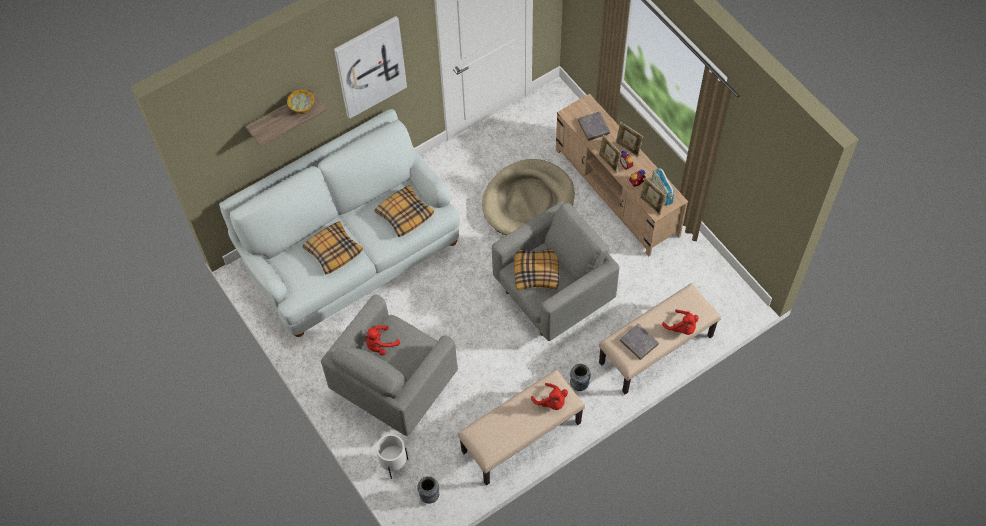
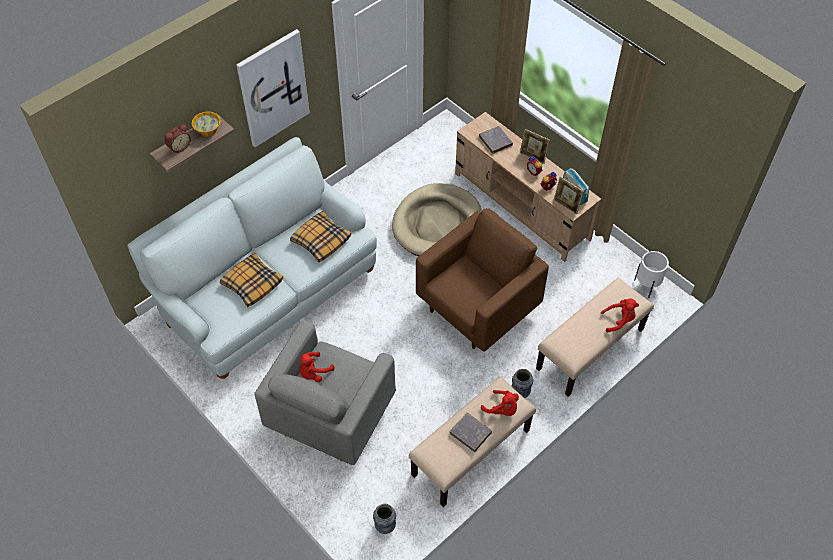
camera: 10 degrees left, 5 degrees down
(273, 122) = (179, 147): none -> alarm clock
(394, 464) = (342, 498): white planter -> white planter (646, 286)
(537, 272) = (463, 283): pillow -> none
(553, 295) = (478, 308): grey armchair -> brown armchair
(608, 163) = (516, 172): picture frame -> none
(638, 342) = (579, 339): grey book -> grey book (470, 433)
(682, 328) = (619, 320): red plush toy -> red plush toy turned 45 degrees counterclockwise

